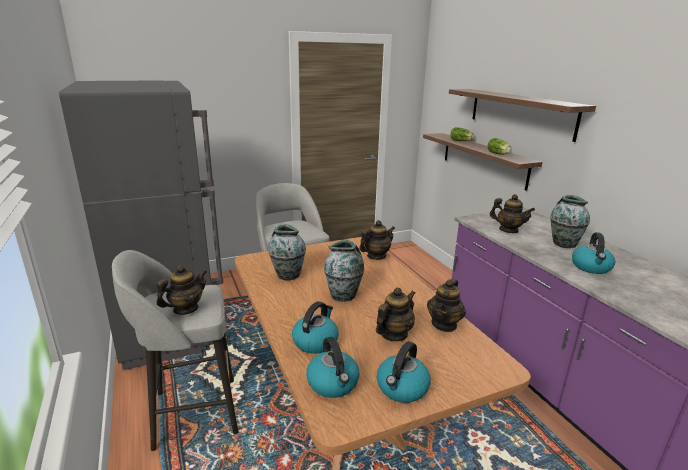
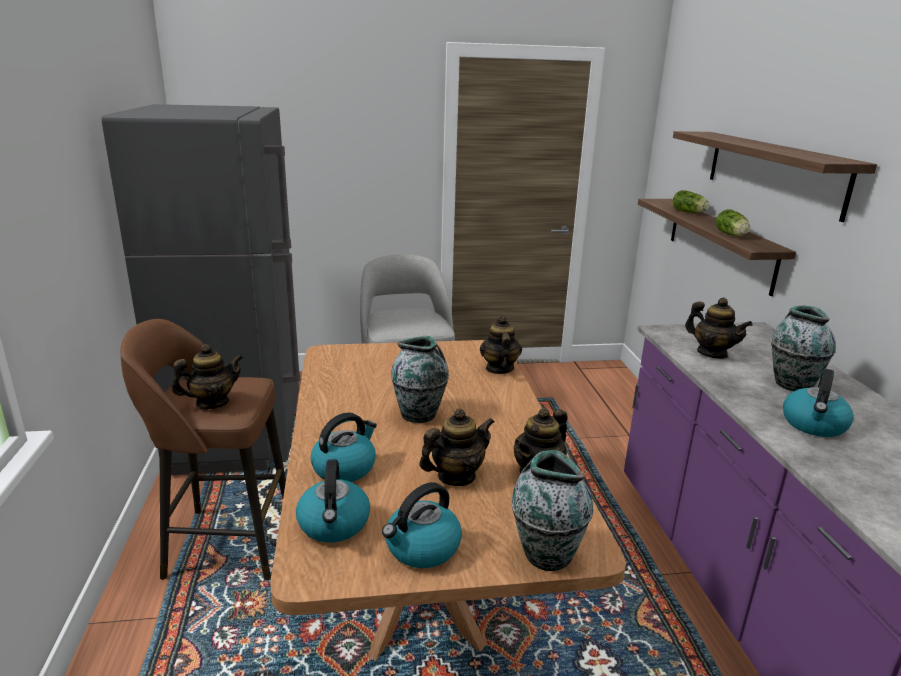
camera: 15 degrees right, 0 degrees up
(192, 413) = (226, 543): grey stool -> brown stool
(287, 275) = (361, 378): vase -> vase (546, 553)
(376, 256) = (499, 369): teapot -> teapot turned 75 degrees counterclockwise

